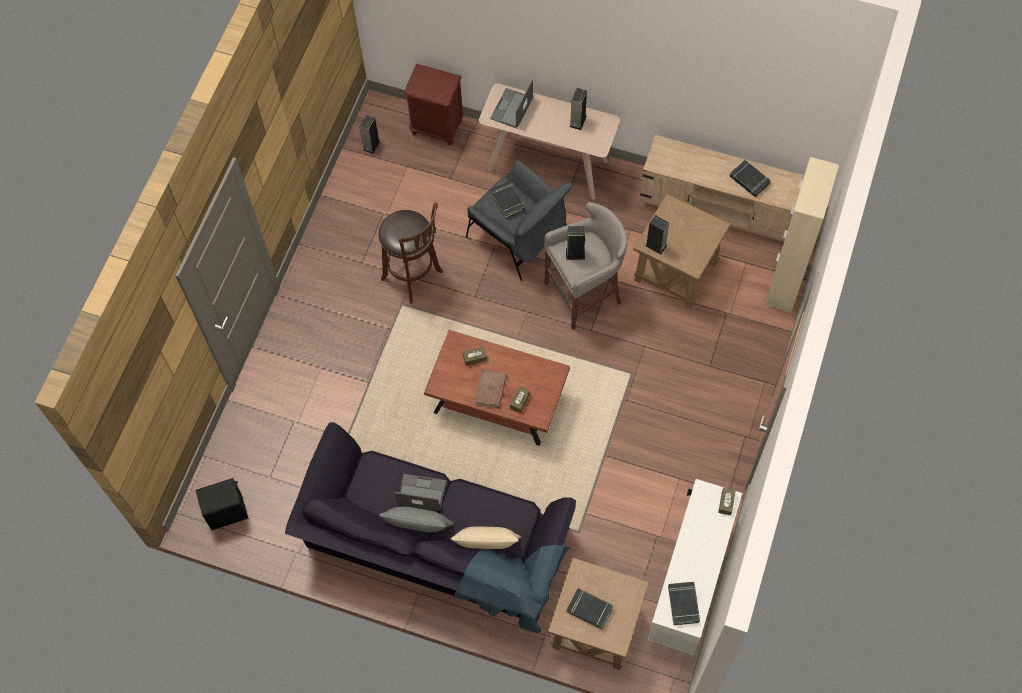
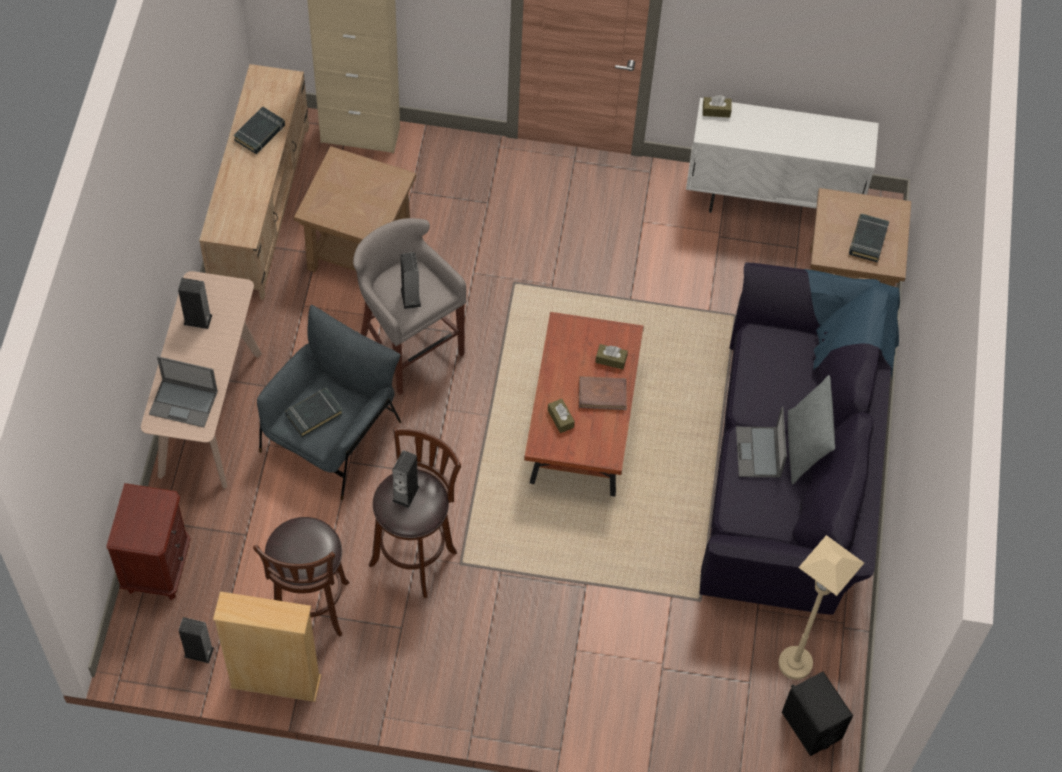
camera: 105 degrees left, 5 degrees down
(275, 511) = (795, 663): none -> beige floor lamp
(340, 186) = (275, 682): none -> beige bookcase
(387, 210) = (310, 610): none -> brown stool
(487, 547) = (807, 371): beige pillow -> none
(656, 245) = (374, 221): speaker -> speaker (406, 493)
(683, 604) = (845, 140): black book -> none

